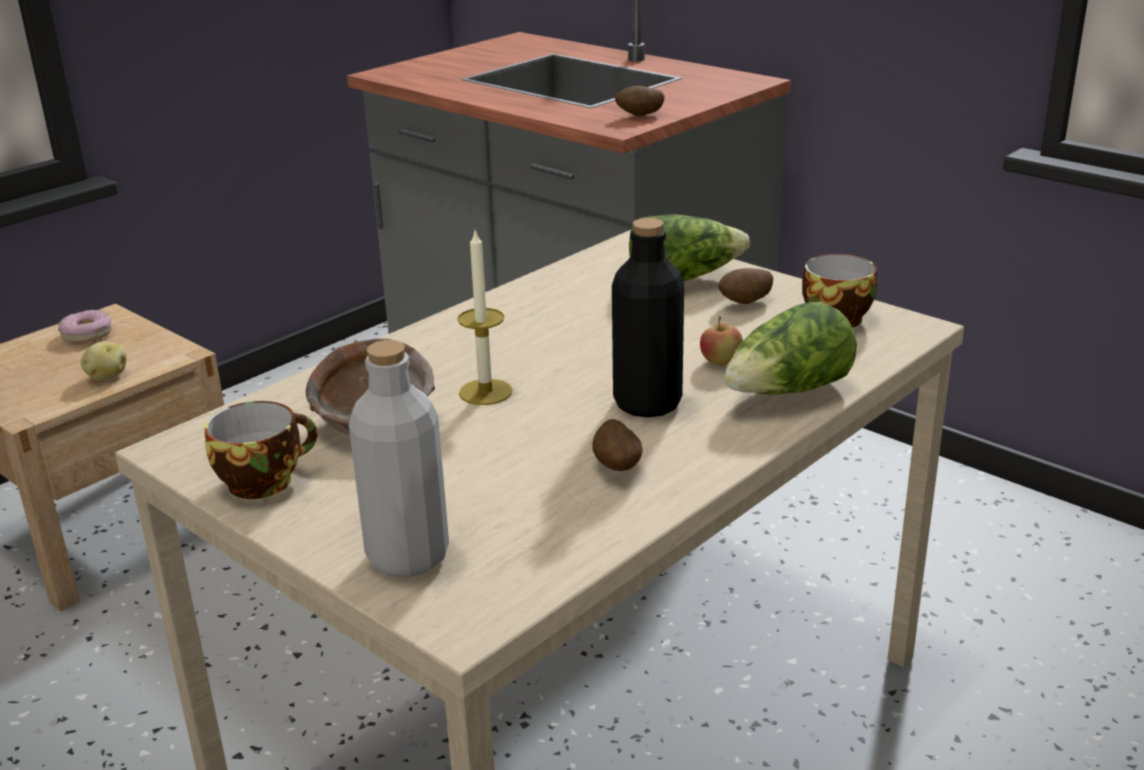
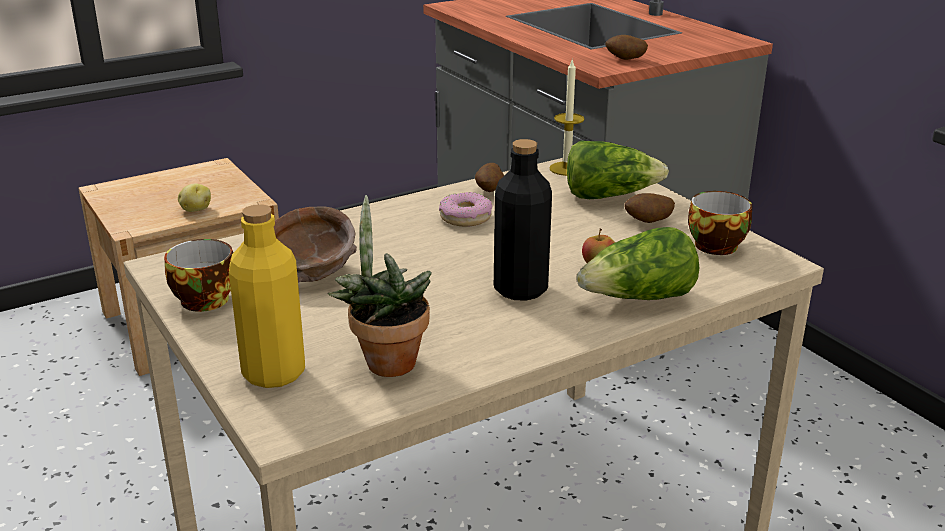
camera: 15 degrees right, 0 degrees up
(87, 334) = (197, 177): donut -> donut (465, 217)
(408, 556) = (274, 373): grey bottle -> yellow bottle
(485, 392) = (403, 260): candle -> candle (566, 169)
(538, 515) = (385, 360): none -> potted plant
(617, 467) = (467, 334): potato -> potato (489, 191)

